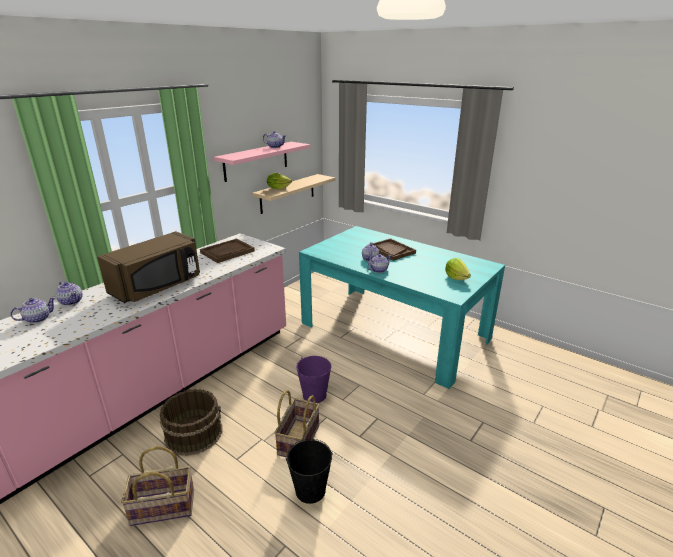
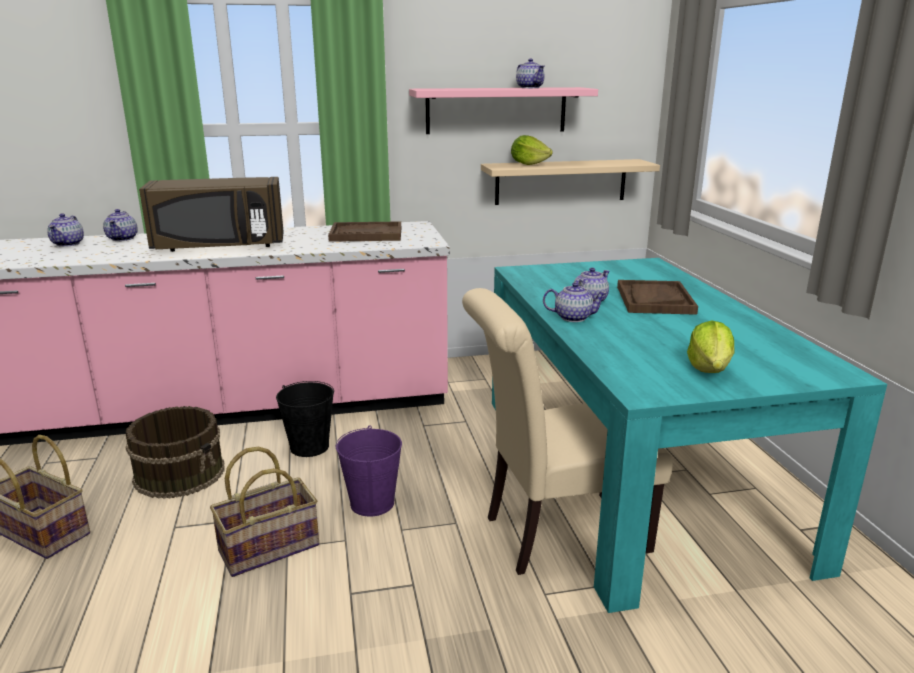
camera: 40 degrees right, 5 degrees down
(37, 319) = (68, 244): teapot -> teapot turned 90 degrees clockwise
(310, 490) = (187, 620): black bucket -> black bucket (309, 447)
(399, 369) = (556, 534): none -> beige chair

